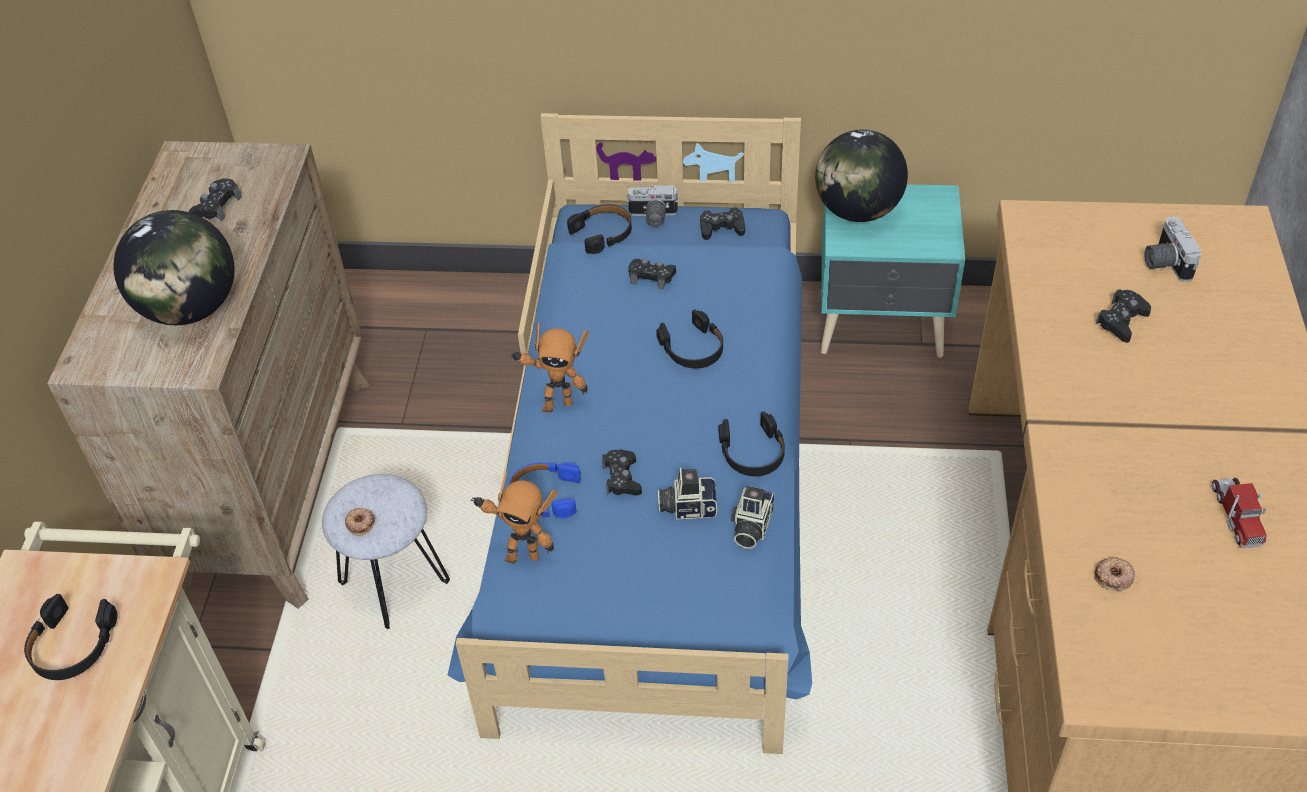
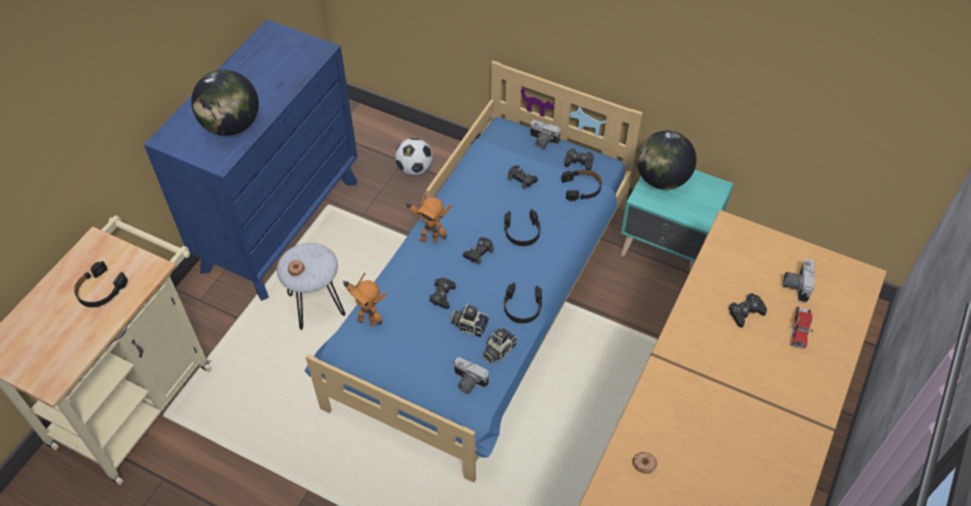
camera: 20 degrees right, 5 degrees up
(217, 206) = (274, 68): black game controller -> black game controller (478, 253)
(274, 483) = (281, 224): brown dresser -> blue dresser
(451, 334) = (415, 169): none -> football
(544, 496) = (396, 290): blue headphones -> none
(603, 233) = (508, 142): black headphones -> black headphones (582, 188)
(730, 589) = (468, 382): none -> camera
(1236, 516) = (738, 456): toy truck -> toy truck (800, 329)

